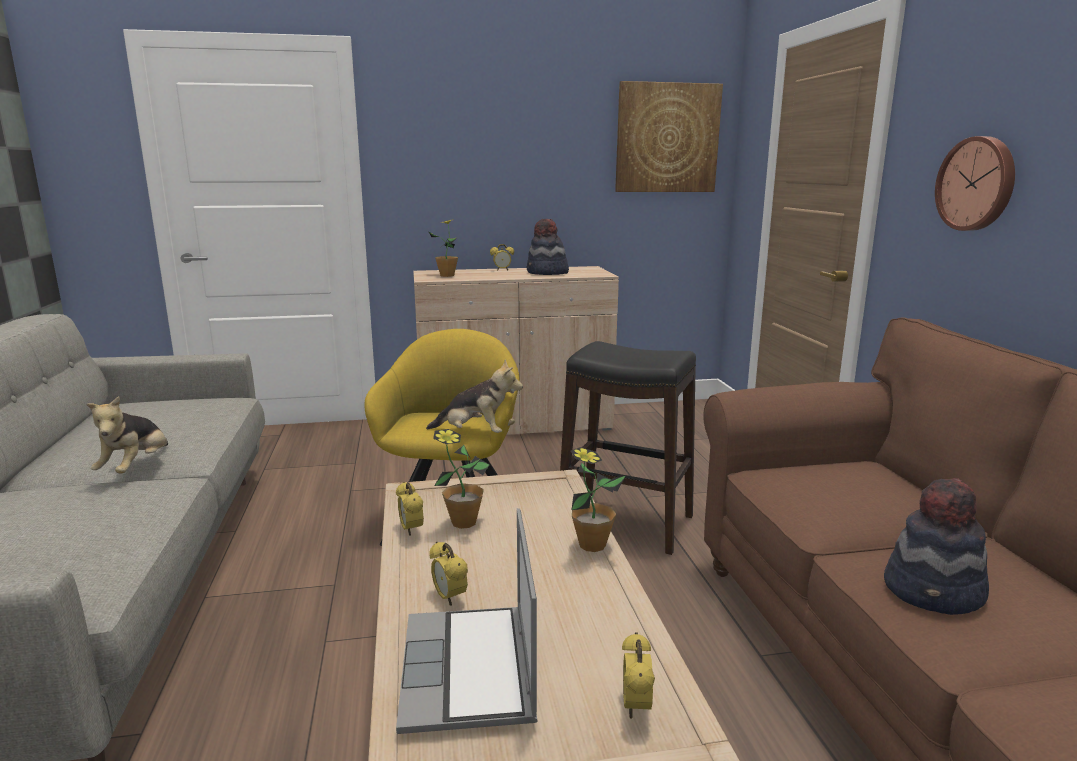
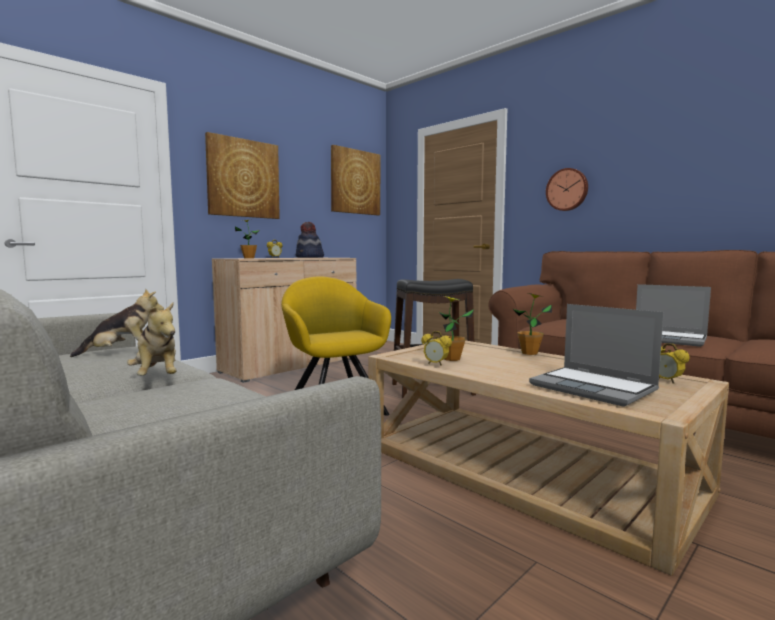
camera: 35 degrees left, 10 degrees down
(449, 598) = (519, 377): alarm clock -> none
(463, 155) = (243, 178): none -> picture
(476, 433) = (366, 335): plush toy -> plush toy (122, 353)
(934, 592) = (667, 339): hat -> laptop

